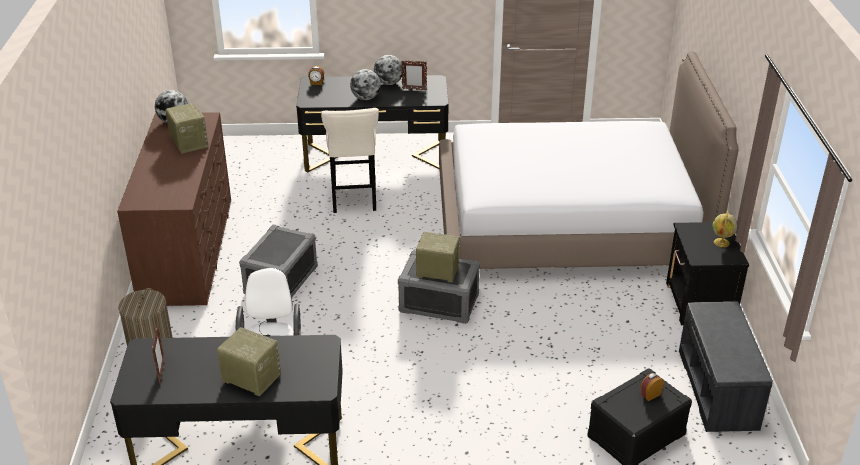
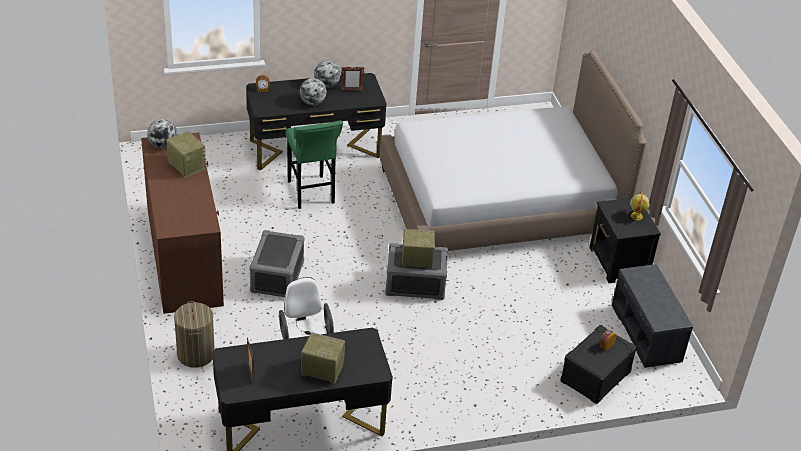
camera: 15 degrees left, 5 degrees up
(353, 199) = (311, 194): beige stool -> green stool

